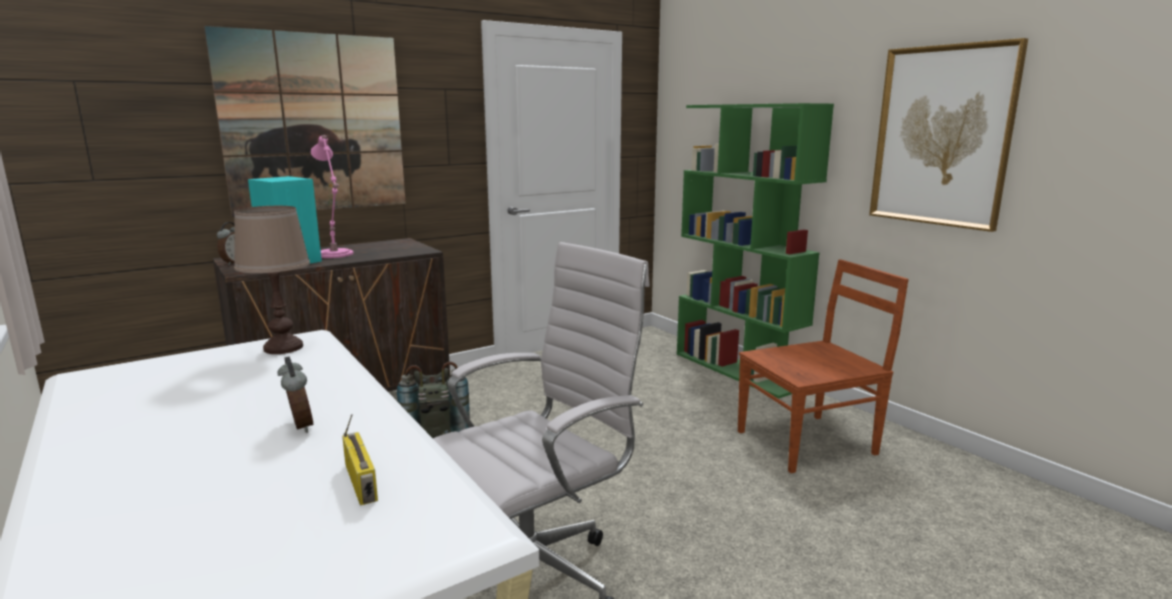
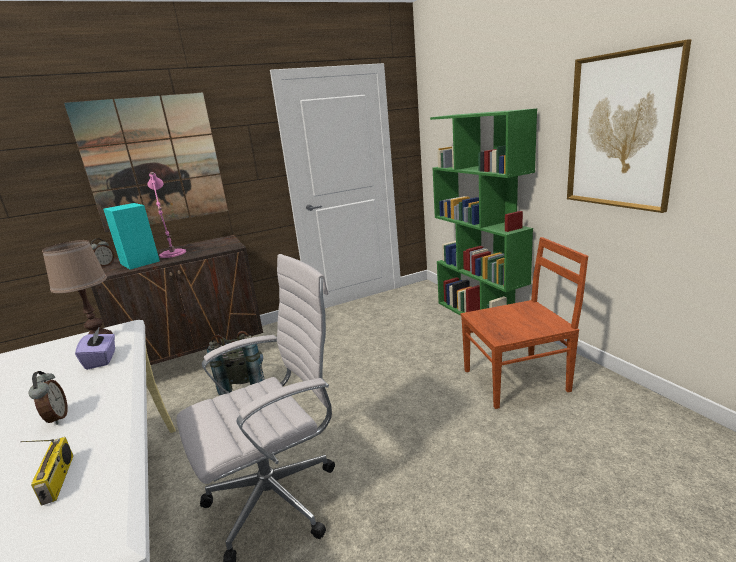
camera: 10 degrees right, 5 degrees up
(310, 369) = (101, 359): none -> purple tissue box

